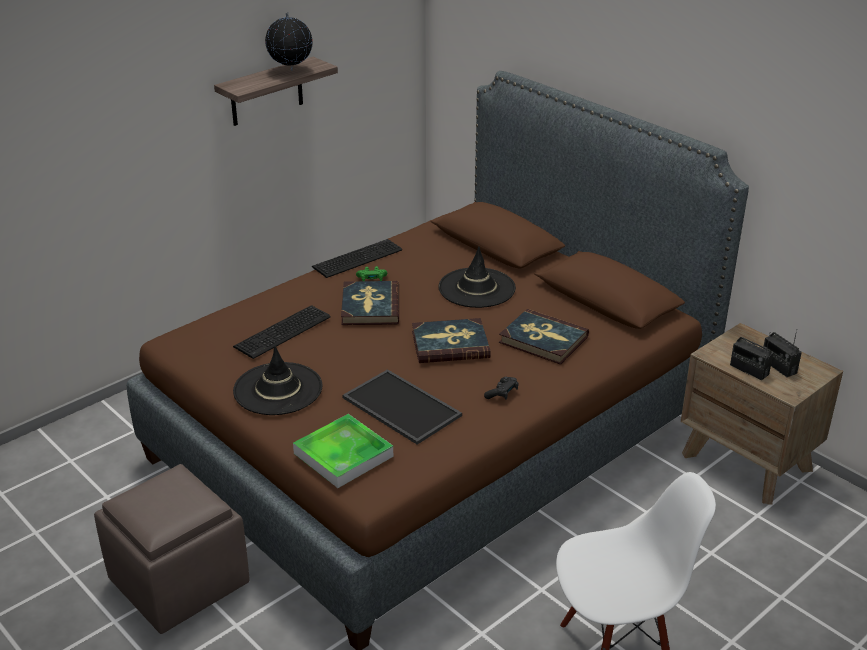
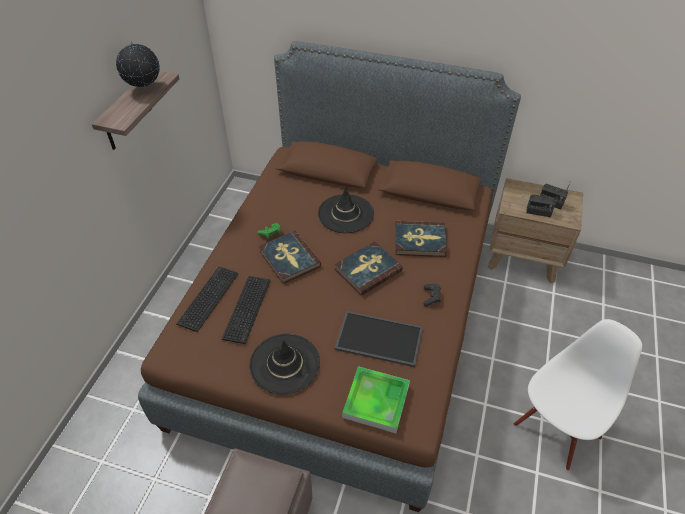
camera: 30 degrees left, 15 degrees up
(355, 258) = (244, 218): keyboard -> keyboard (206, 298)

